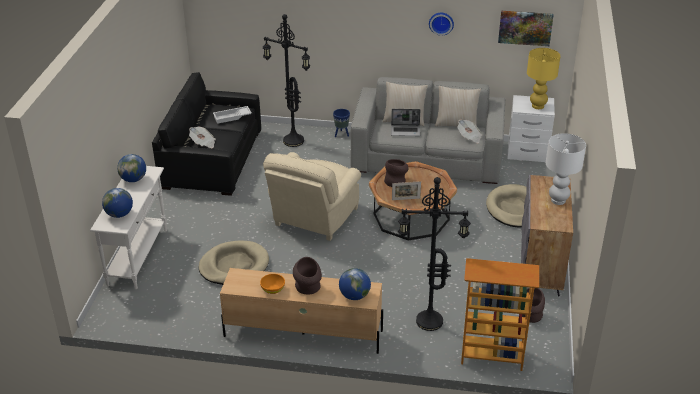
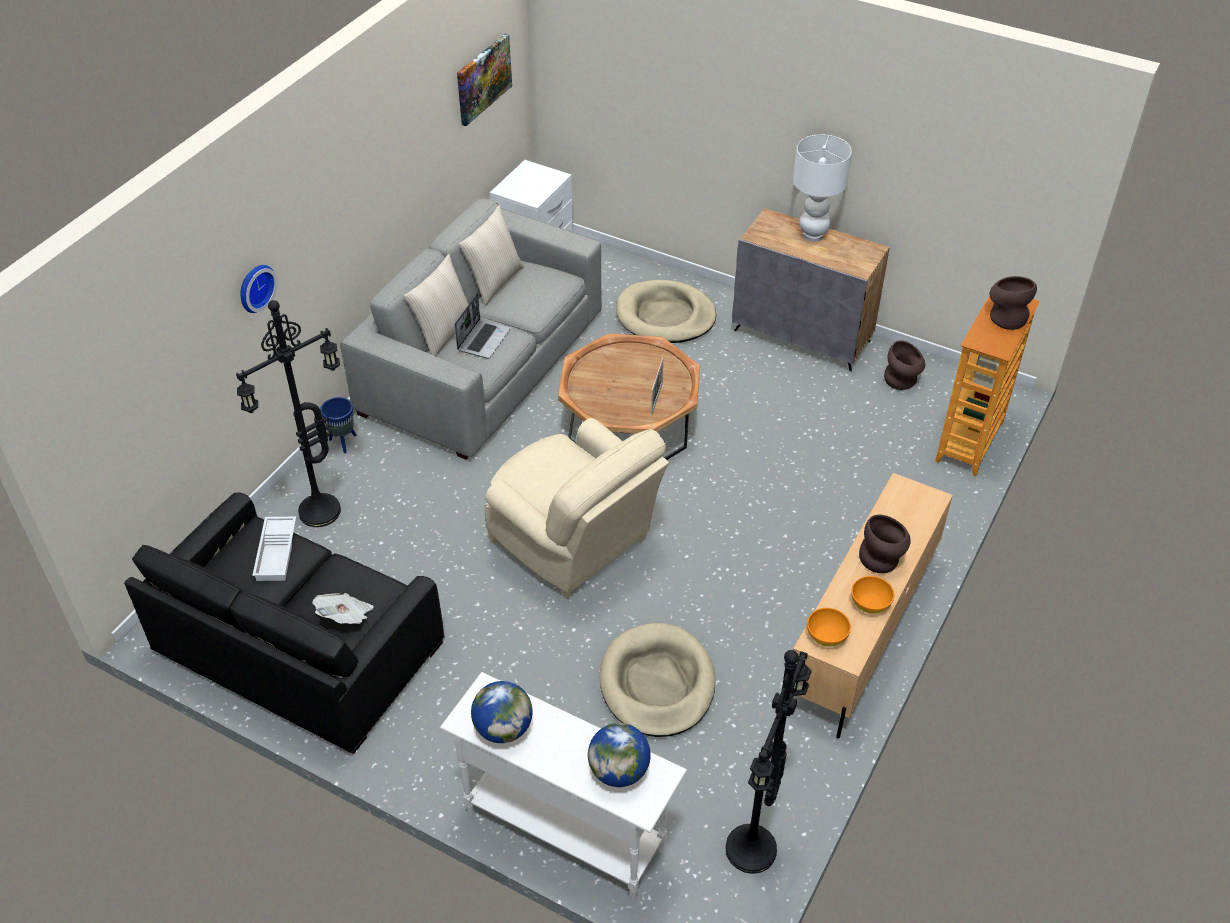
camera: 70 degrees left, 10 degrees up
(243, 277) = (826, 635): none -> orange bowl
(354, 296) = (915, 510): globe -> none
(396, 181) = (602, 396): brown vase -> brown vase (1006, 317)
(428, 322) = (882, 483): black floor lamp -> black floor lamp (753, 853)
(441, 23) = (400, 149): wall clock -> wall clock (254, 287)
(469, 137) = (543, 279): newspaper -> none
(537, 106) = (537, 180): yellow table lamp -> none

